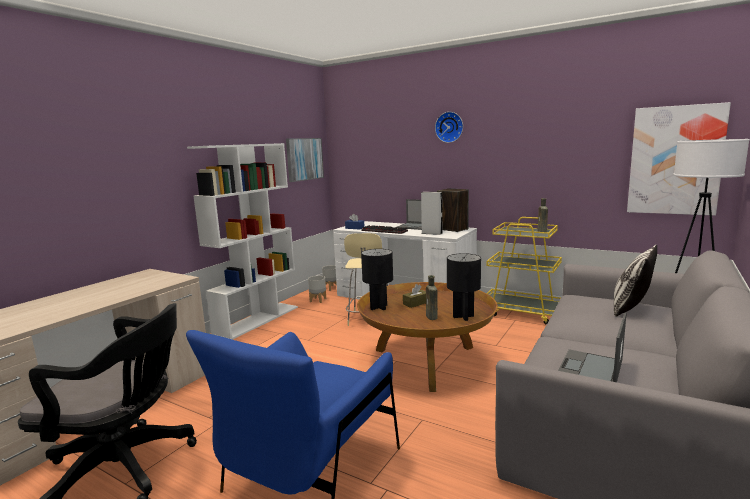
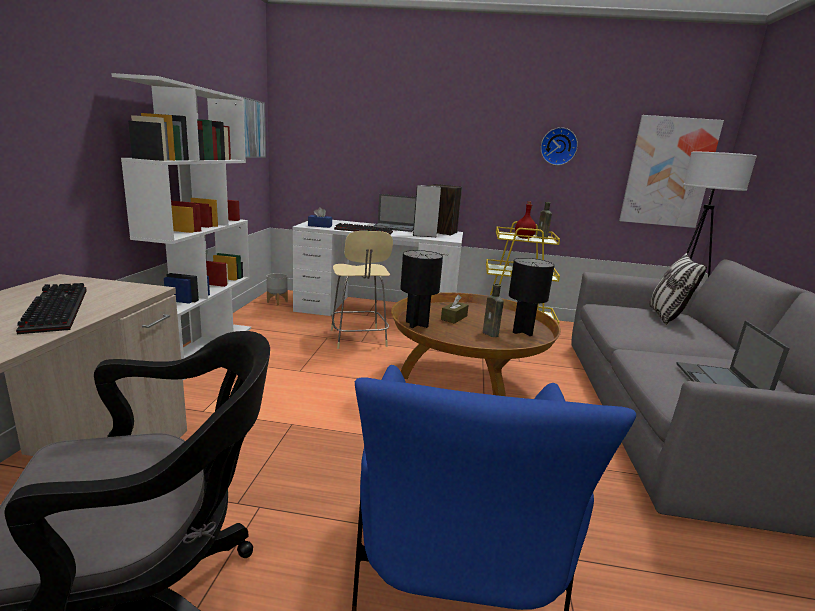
camera: 25 degrees left, 5 degrees up
(125, 289) = (53, 309): none -> keyboard
(318, 300) = (272, 318): grey planter -> none
(449, 127) = (441, 110): wall clock -> wall clock (558, 146)
(521, 232) = (523, 238): none -> red bottle

